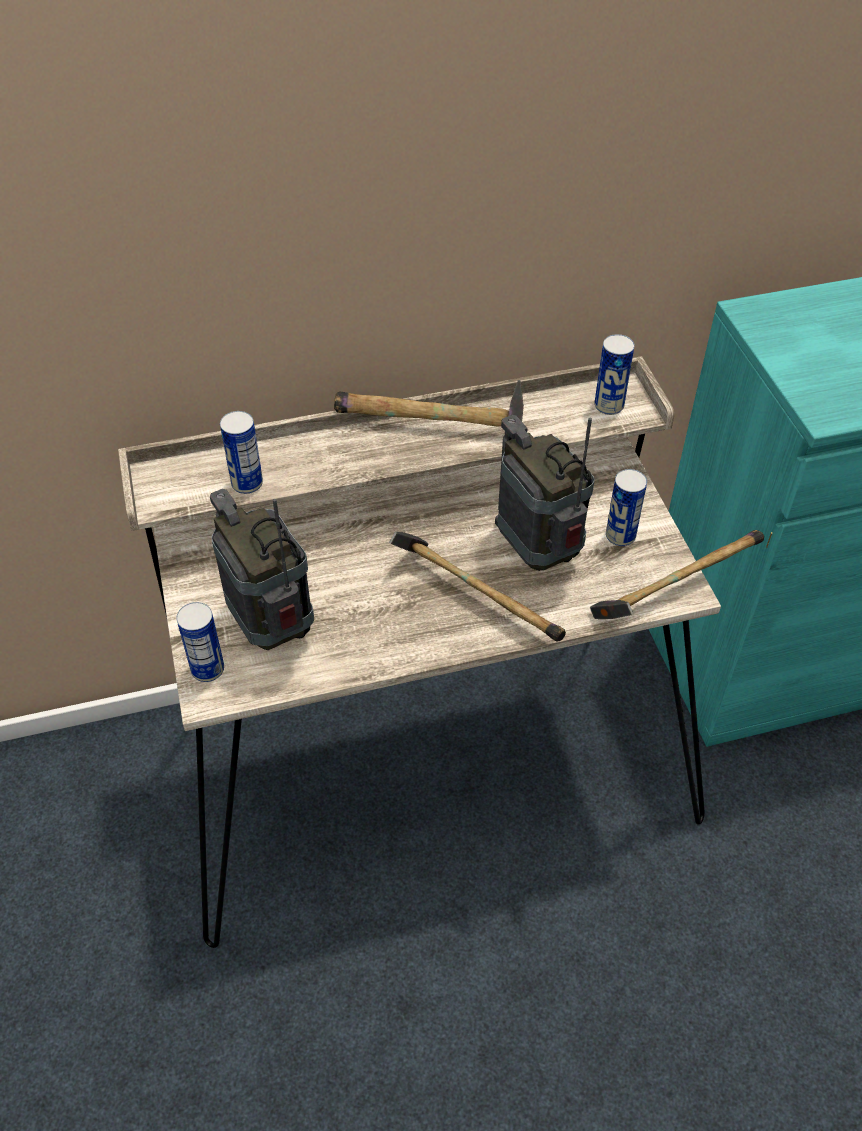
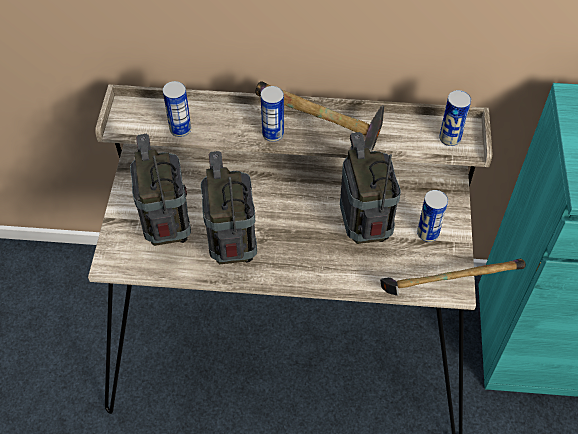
camera: 20 degrees right, 5 degrees up
(207, 669) = (117, 246): can -> can (273, 134)
(375, 626) = (233, 248): none -> radio
(473, 597) = (306, 248): hammer -> none

